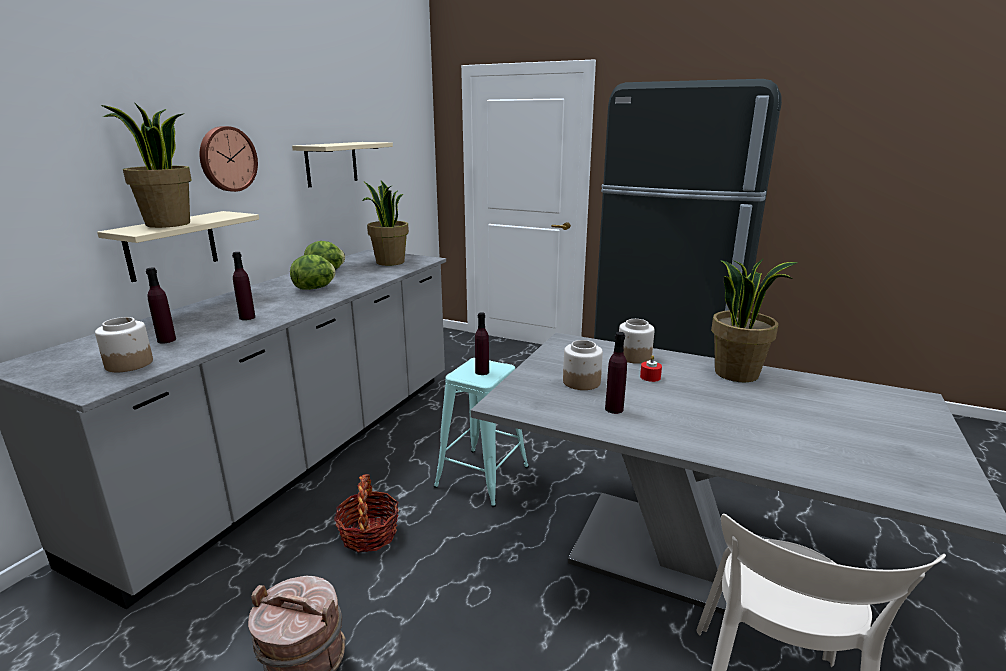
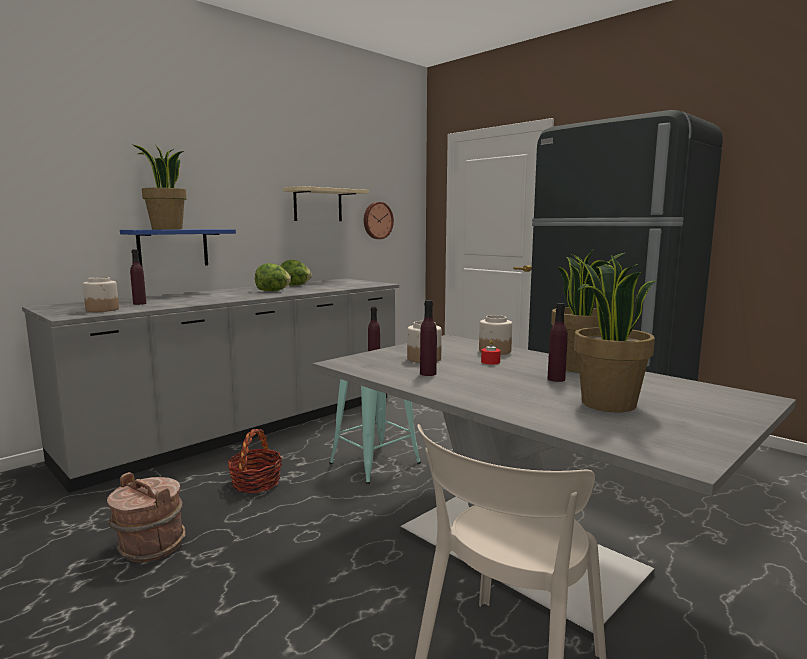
camera: 20 degrees right, 10 degrees down
(171, 245) = (173, 248): beige shelf -> blue shelf
(227, 159) = (226, 192): wall clock -> wall clock (377, 220)
(247, 317) = (204, 299): purple bottle -> purple bottle (556, 379)
(389, 262) = (350, 283): potted plant -> potted plant (607, 404)

